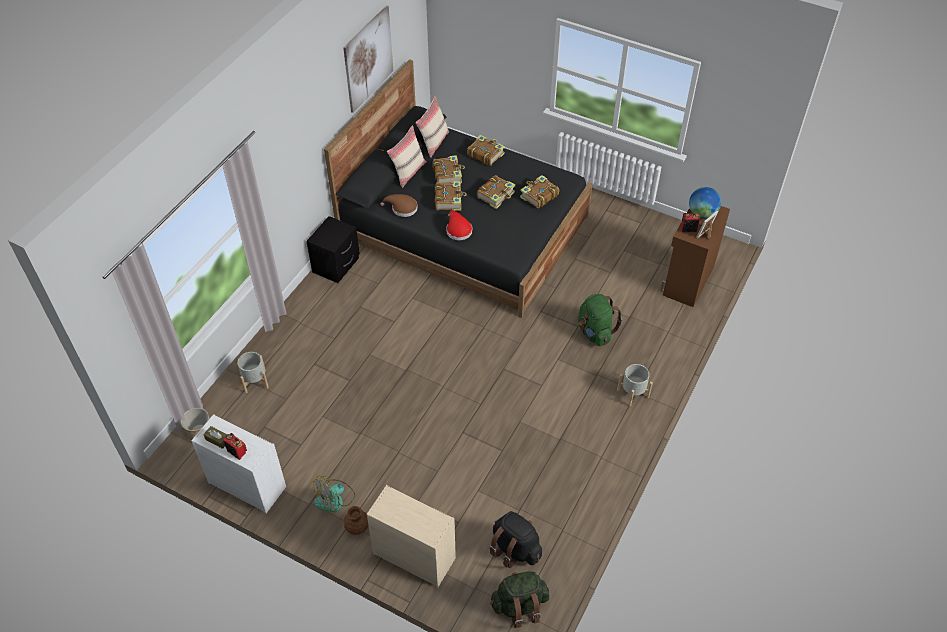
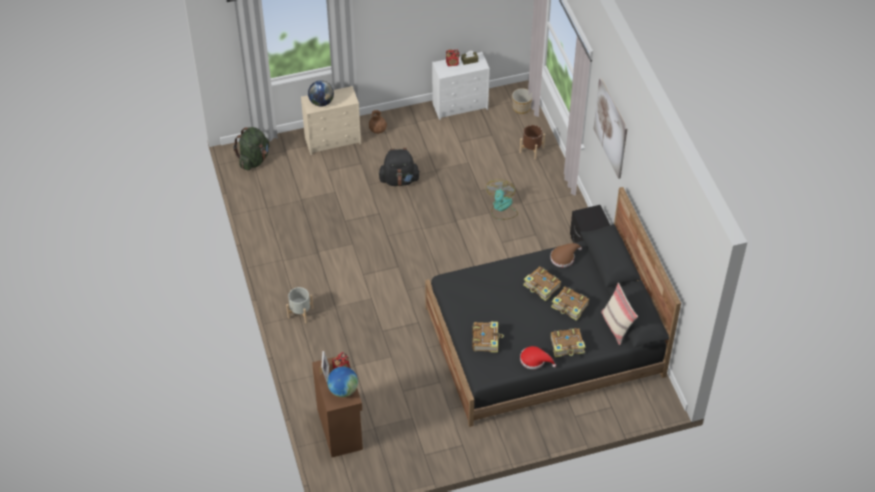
camera: 135 degrees right, 0 degrees up
(255, 381) = (531, 150): grey planter -> brown planter
(335, 499) = (406, 133): fan -> fan (501, 208)
(368, 59) = (662, 222): picture -> picture (611, 128)
(408, 172) = (599, 287): beige pillow -> none
(422, 520) = (321, 102): none -> globe
(458, 230) = (507, 270): red hat -> red hat (535, 360)
(496, 195) = (515, 316): book -> none
(515, 549) = (283, 181): black backpack -> black backpack (399, 180)
(595, 332) = (366, 336): green backpack -> none

